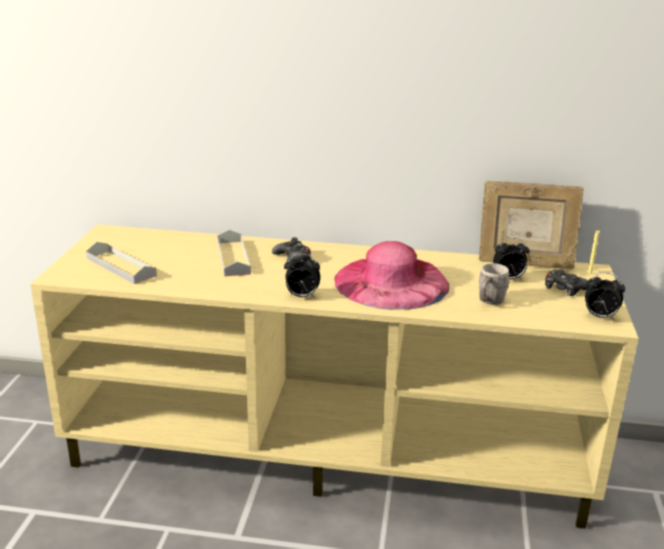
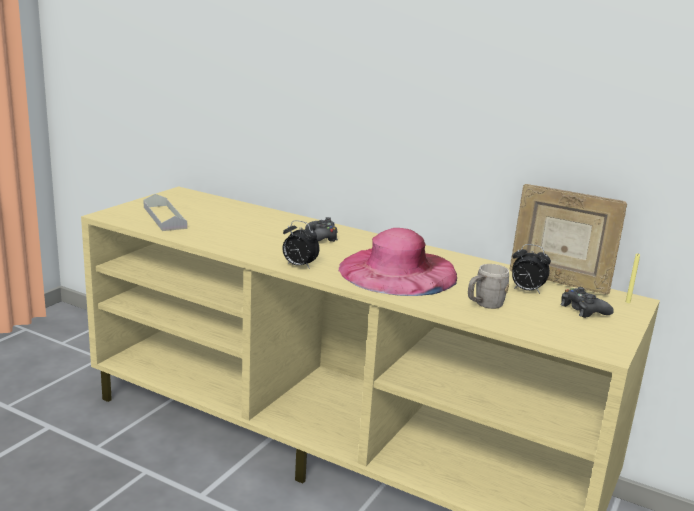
camera: 20 degrees right, 5 degrees down
(233, 258) = (267, 227): grey tray -> none
(599, 317) = (599, 341): alarm clock -> none

